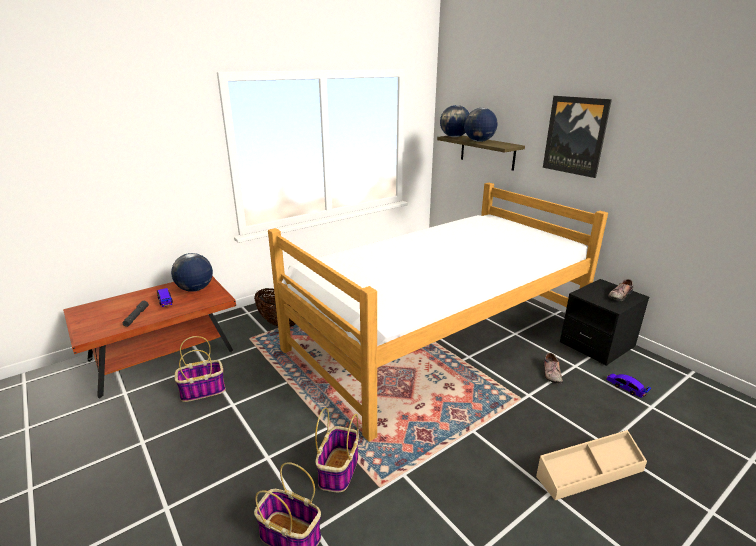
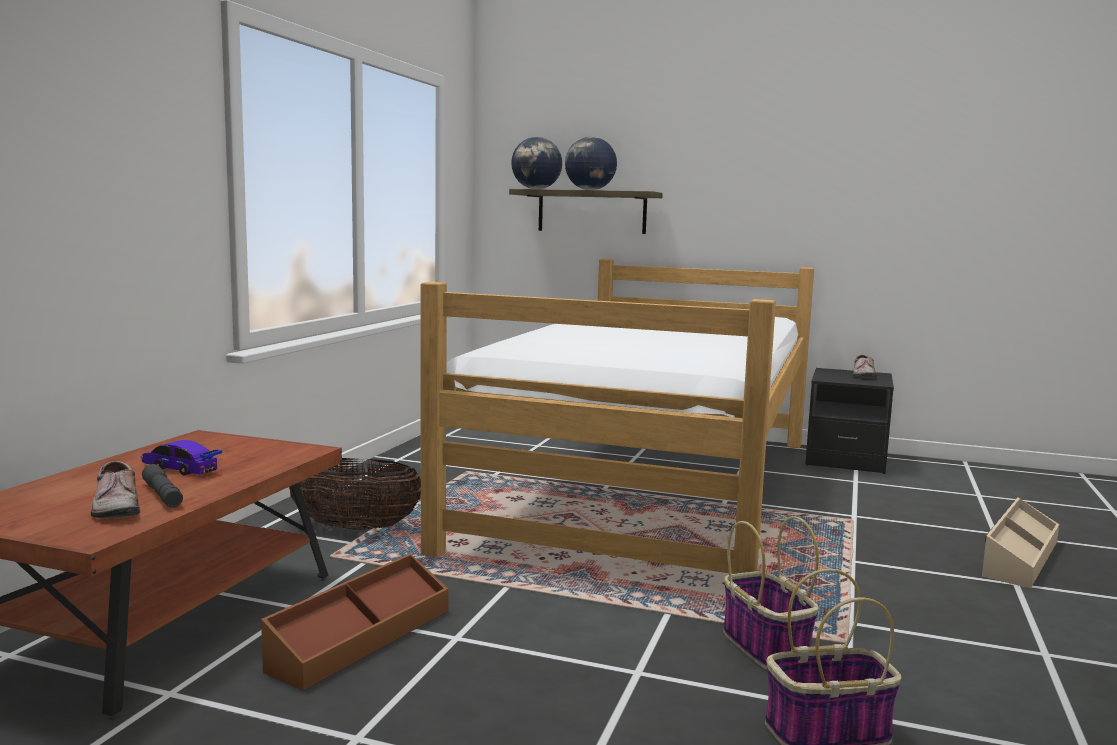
camera: 35 degrees left, 15 degrees down
(195, 289) = (219, 449): globe -> none
(203, 390) = (360, 638): basket -> brown storage box
(550, 373) = (842, 492): shoe -> shoe (114, 507)
(575, 136) = (745, 169): picture -> none
(626, 388) = (932, 487): toy car -> none

